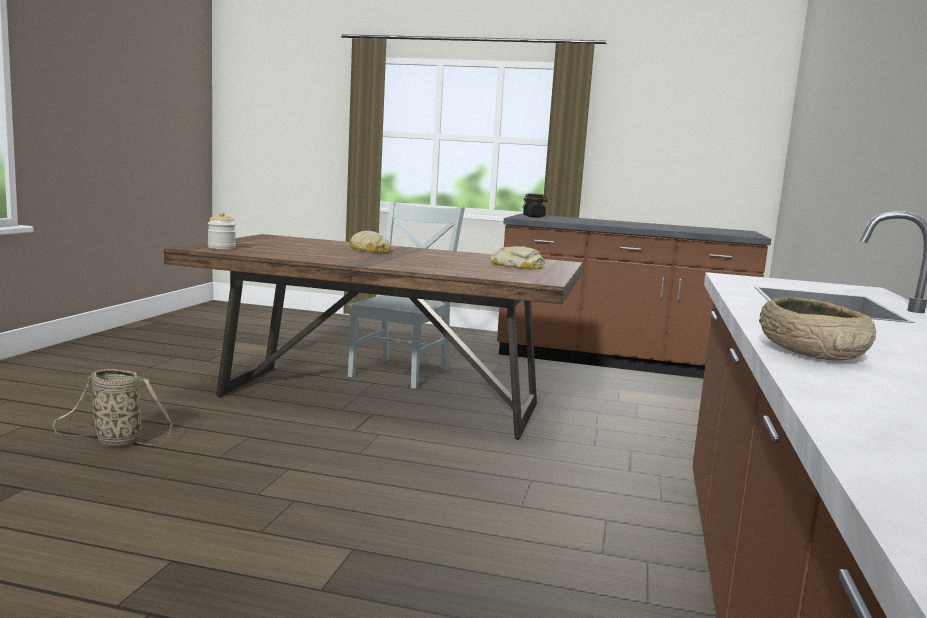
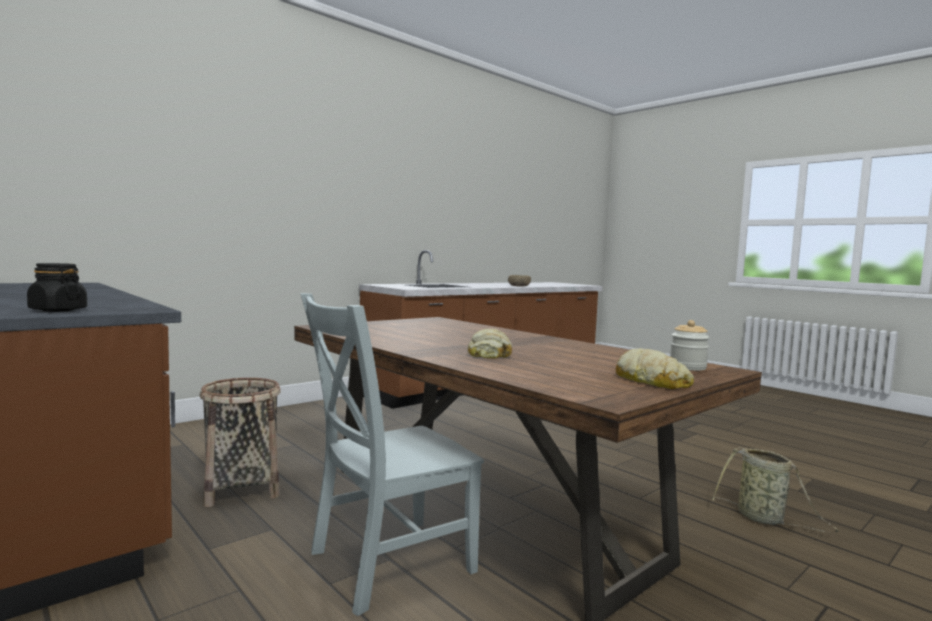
camera: 145 degrees left, 5 degrees down
(517, 266) = (397, 326): bread -> bread (651, 380)
(566, 384) = (241, 488): none -> basket

